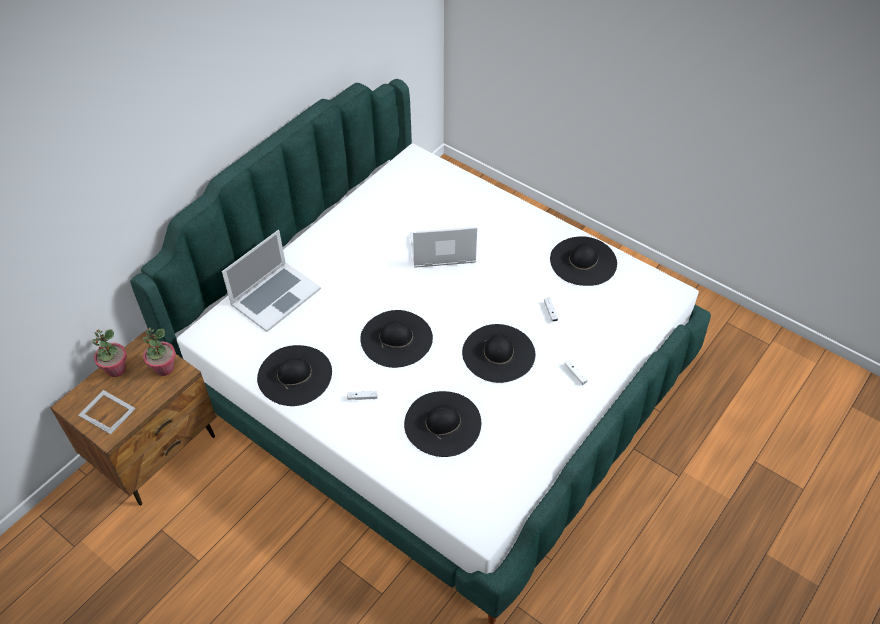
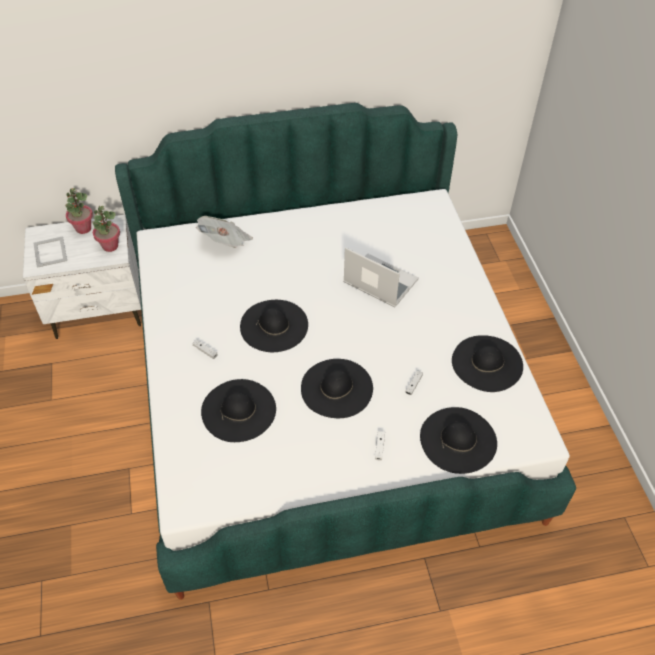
camera: 40 degrees right, 0 degrees up
(156, 451) = (98, 310): brown nightstand -> white nightstand
(275, 296) = (226, 242): laptop -> newspaper
(294, 375) = (179, 304): black hat -> black hat (458, 440)

